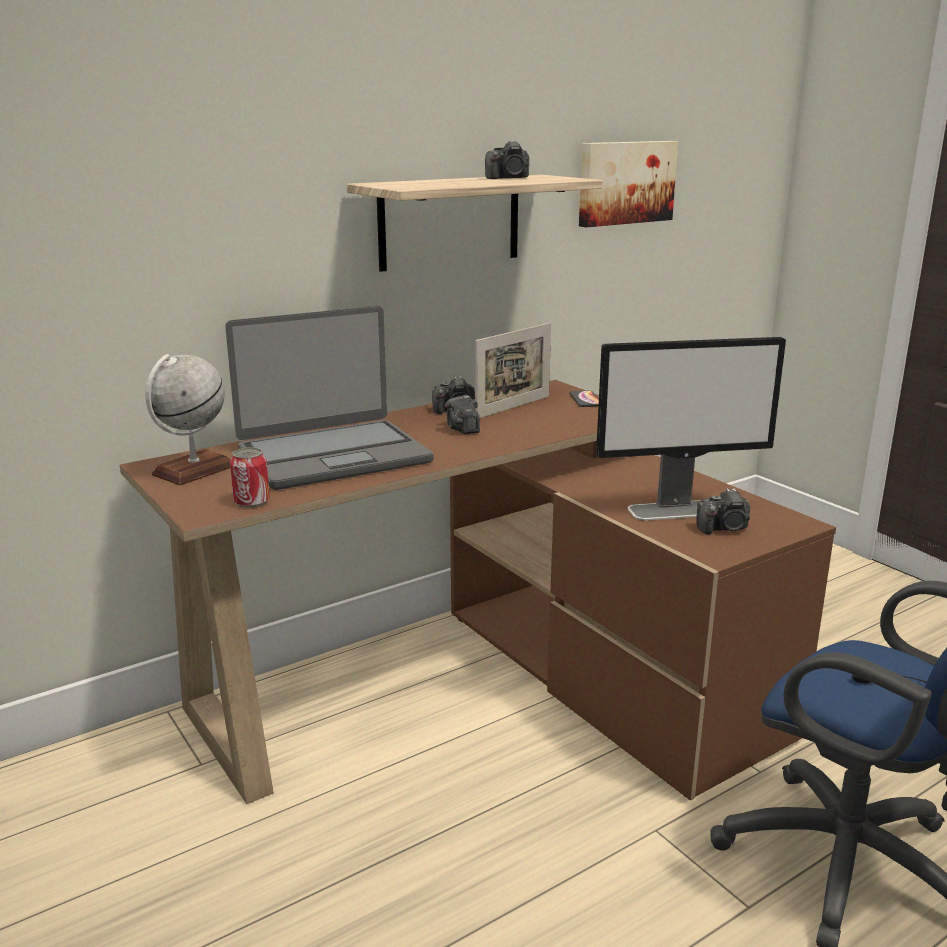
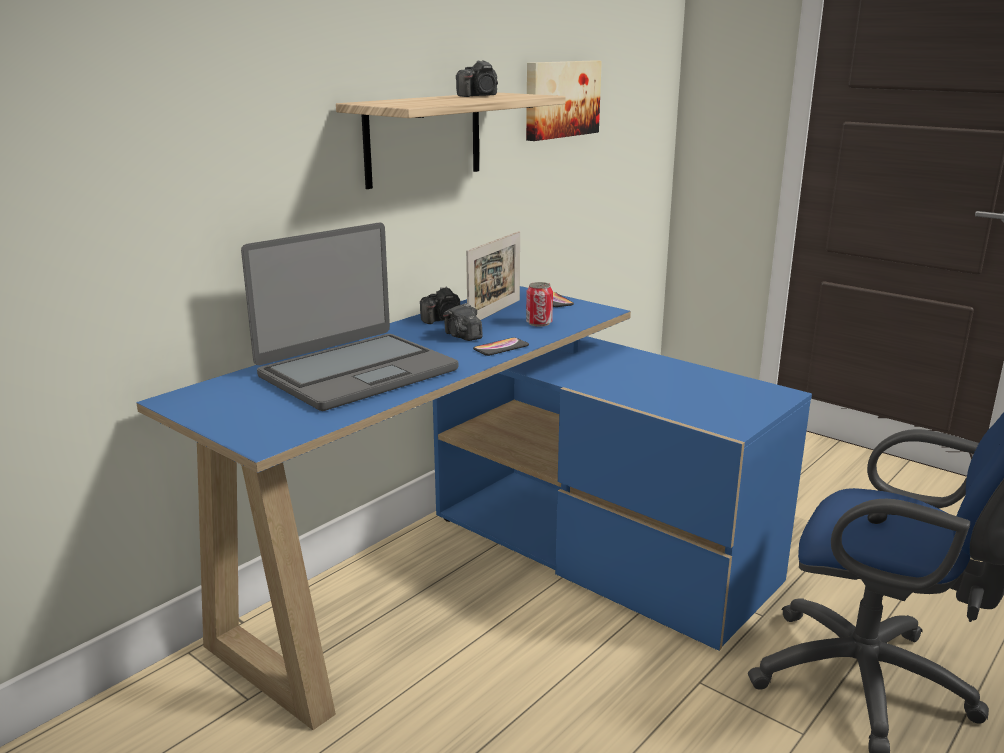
camera: 15 degrees left, 0 degrees up
(194, 470) = (223, 400): globe -> none
(252, 502) = (307, 425): can -> can (539, 323)
(485, 687) = (496, 579): brown desk -> blue desk
(493, 444) = (501, 348): none -> phone
(678, 510) = (677, 392): monitor -> none
(724, 528) = (725, 404): camera -> none

